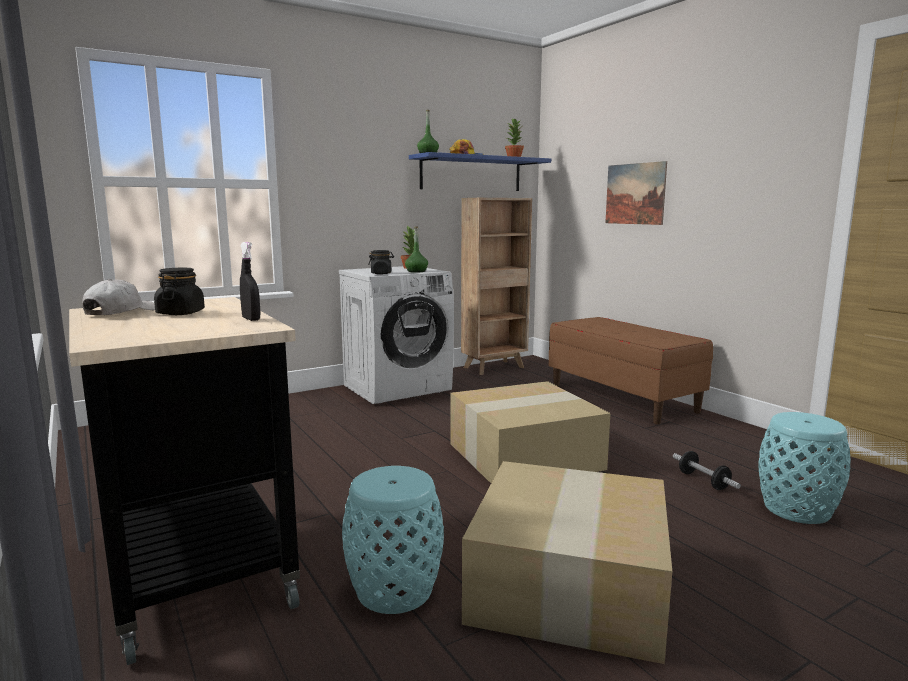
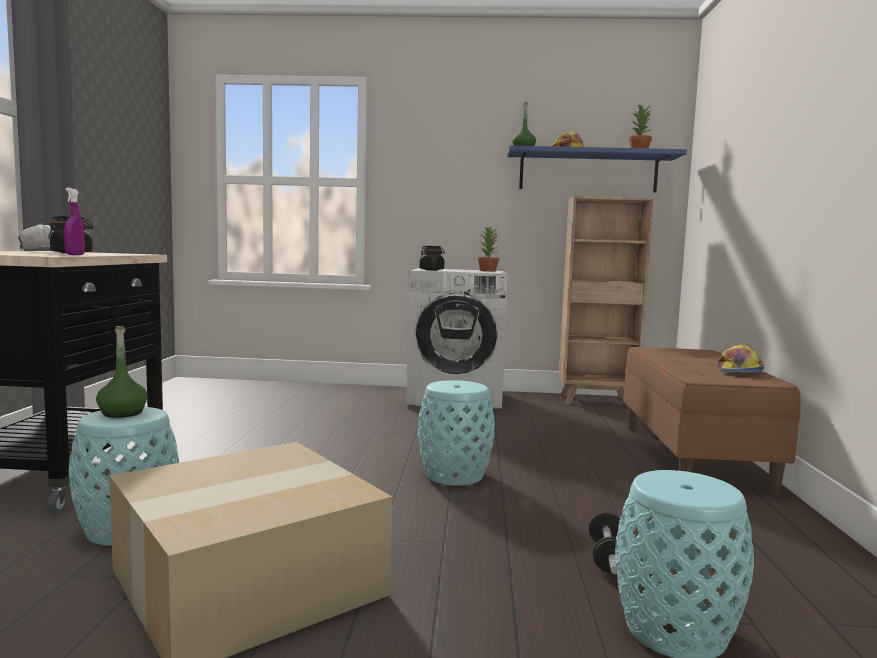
camera: 35 degrees right, 5 degrees down
(251, 319) = (75, 255): black spray bottle -> purple spray bottle
(416, 271) = (475, 271): green bottle -> green bottle (122, 413)
(525, 455) = (454, 475): cardboard box -> turquoise stool
(635, 194) = (754, 183): picture -> none
(659, 333) = (739, 371): none -> cap

